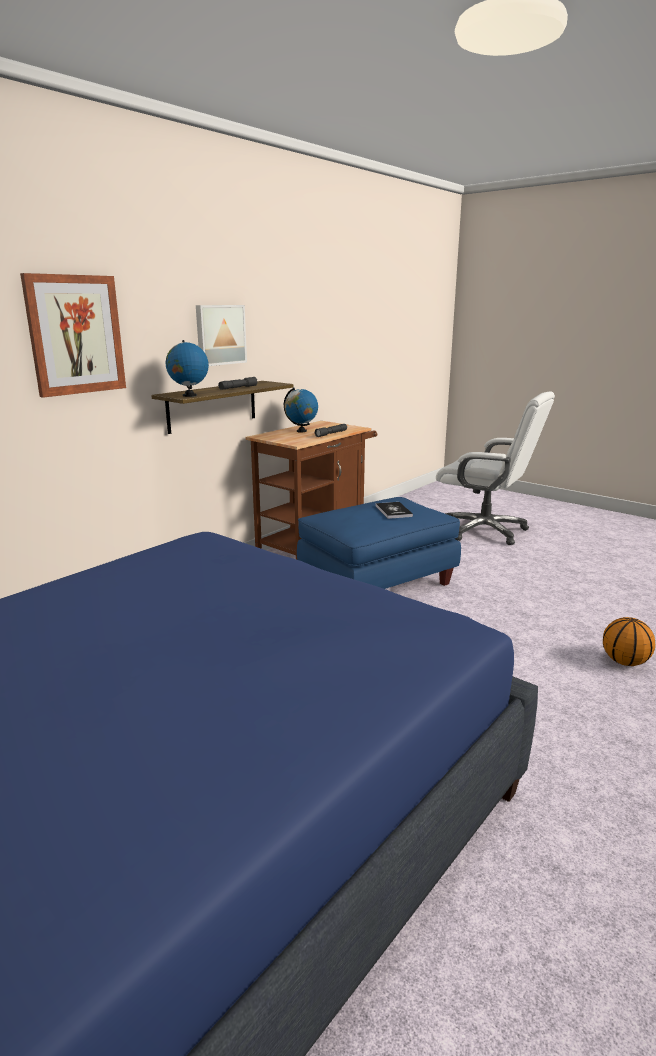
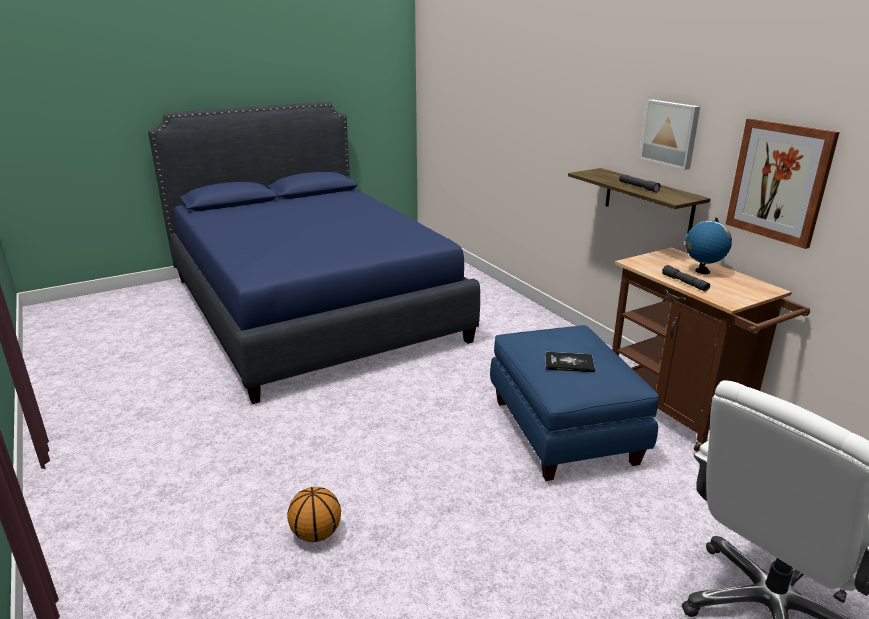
camera: 110 degrees right, 5 degrees up
(75, 335) = (565, 107): picture -> picture (779, 181)
(189, 395) = (587, 174): globe -> none

